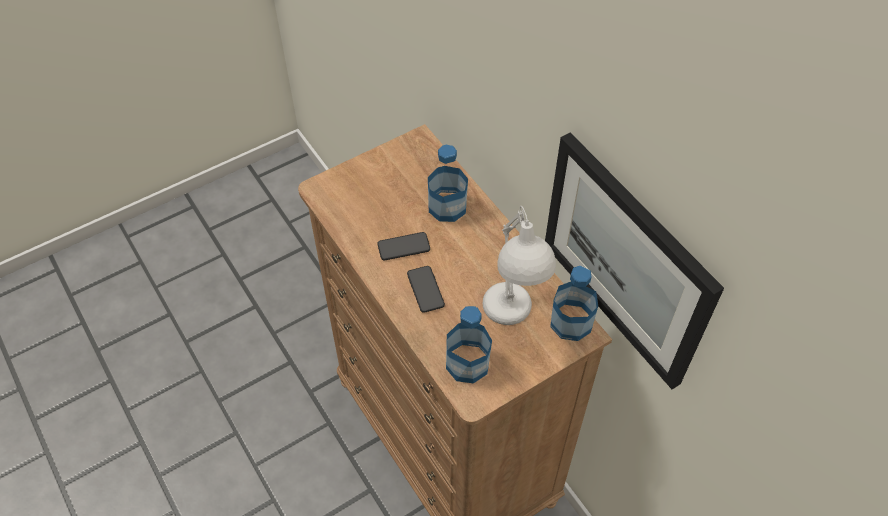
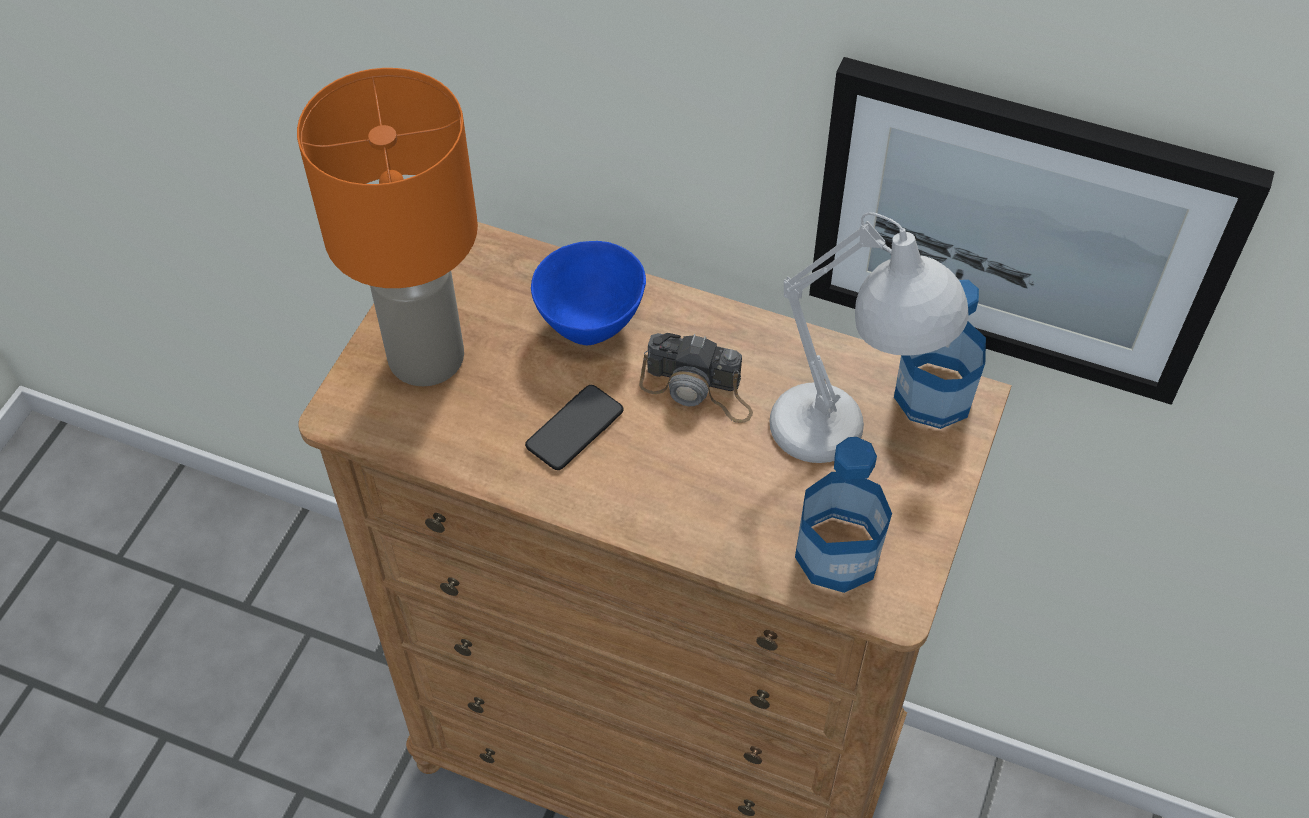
camera: 35 degrees left, 0 degrees up
(370, 185) = (428, 358): none -> orange table lamp
(425, 289) = (670, 477): phone -> none
(447, 206) = (590, 323): bottle -> blue bowl
(468, 260) = (698, 389): none -> camera

